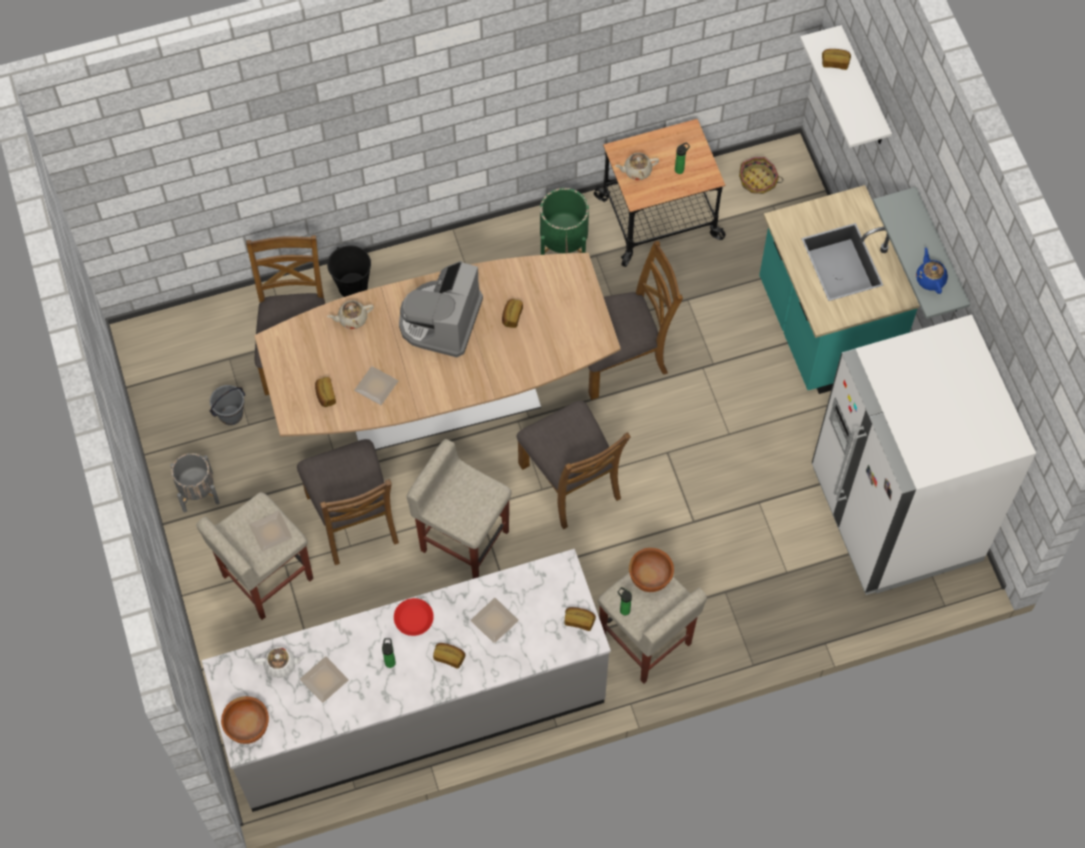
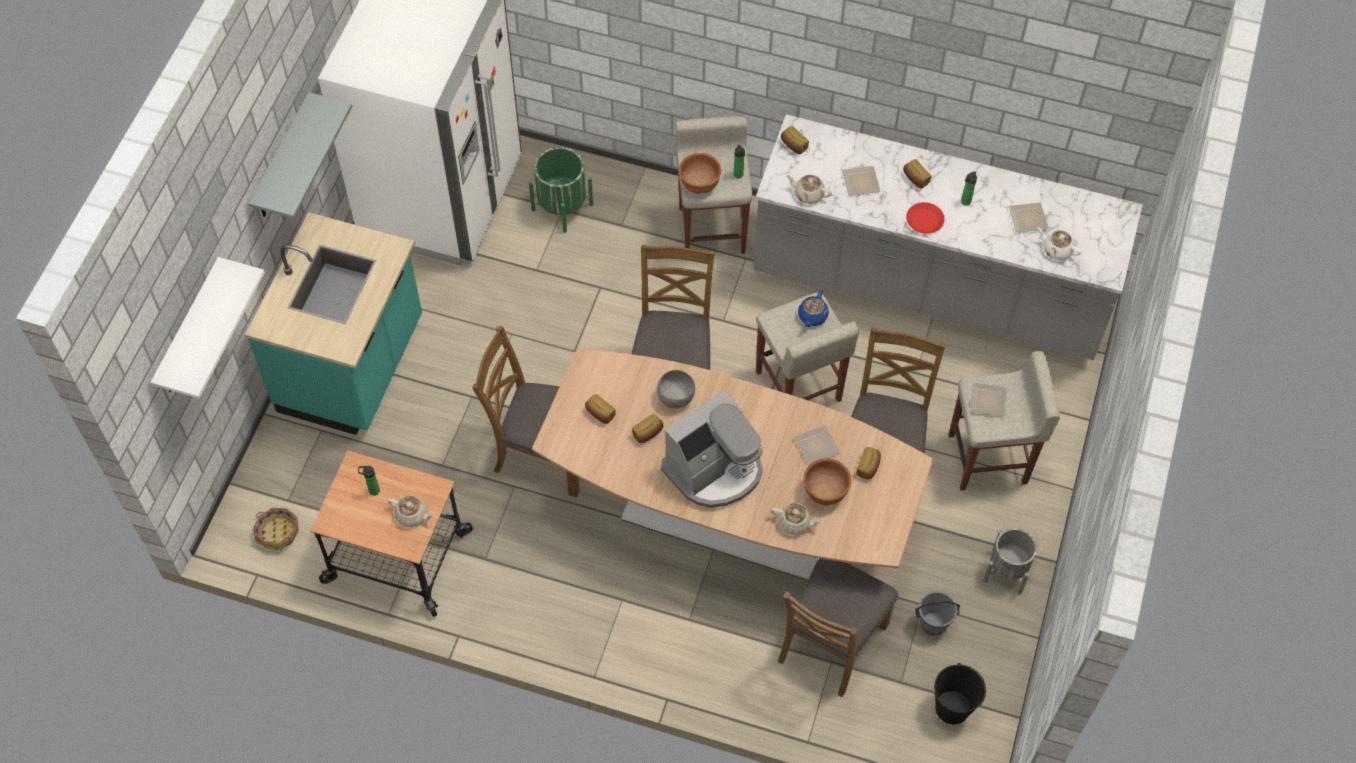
camera: 145 degrees left, 5 degrees down
(248, 728) = (1112, 221): brown bowl -> brown bowl (825, 491)
(353, 286) = (733, 678): black bucket -> black bucket (952, 708)
(512, 357) = (676, 397): none -> grey bowl
(531, 579) = (808, 194): none -> beige teapot
(563, 243) = (504, 590): green planter -> green planter (562, 207)
(835, 62) = (195, 349): bread -> bread (599, 414)
(930, 278) = (317, 127): blue teapot -> blue teapot (812, 316)

